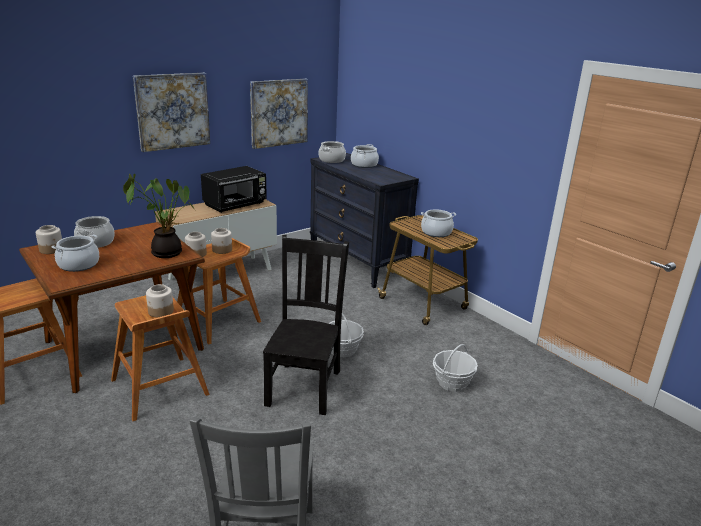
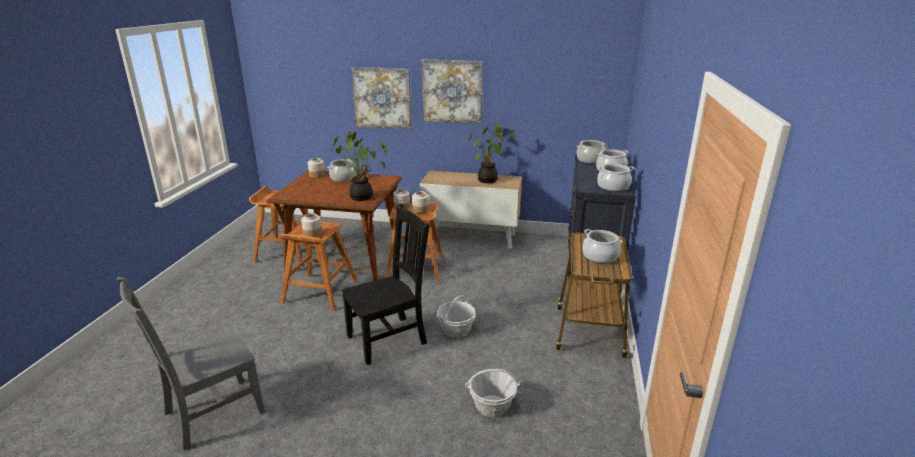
camera: 50 degrees right, 0 degrees up
(78, 265) = (309, 188): cooking pot -> cooking pot (613, 187)
(236, 205) = (488, 181): black microwave -> potted plant
(279, 113) = (557, 105): picture -> picture (382, 98)

